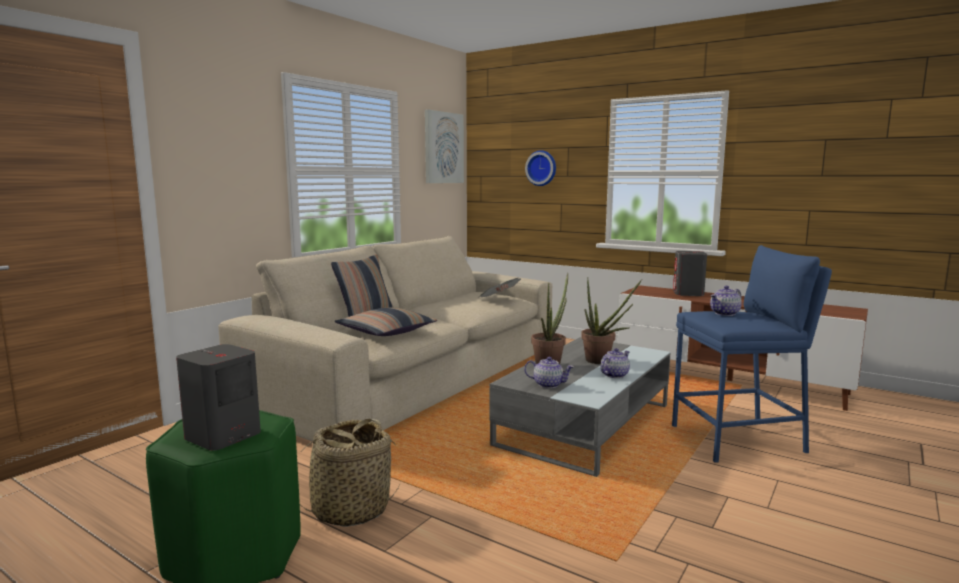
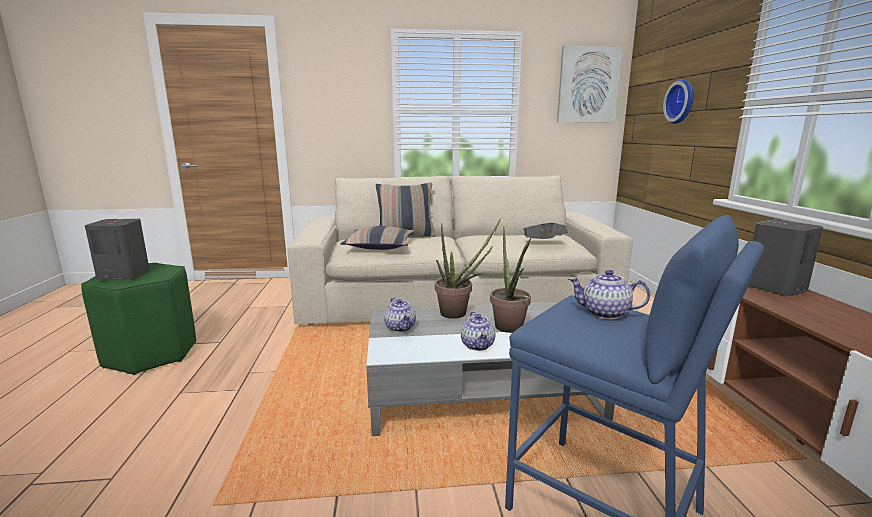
camera: 50 degrees right, 5 degrees up
(350, 509) = (228, 360): basket -> none
(614, 375) = (478, 345): teapot -> teapot turned 75 degrees clockwise

